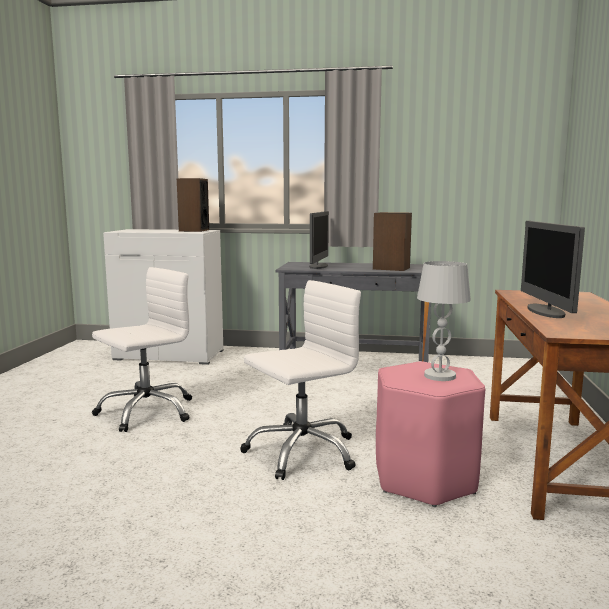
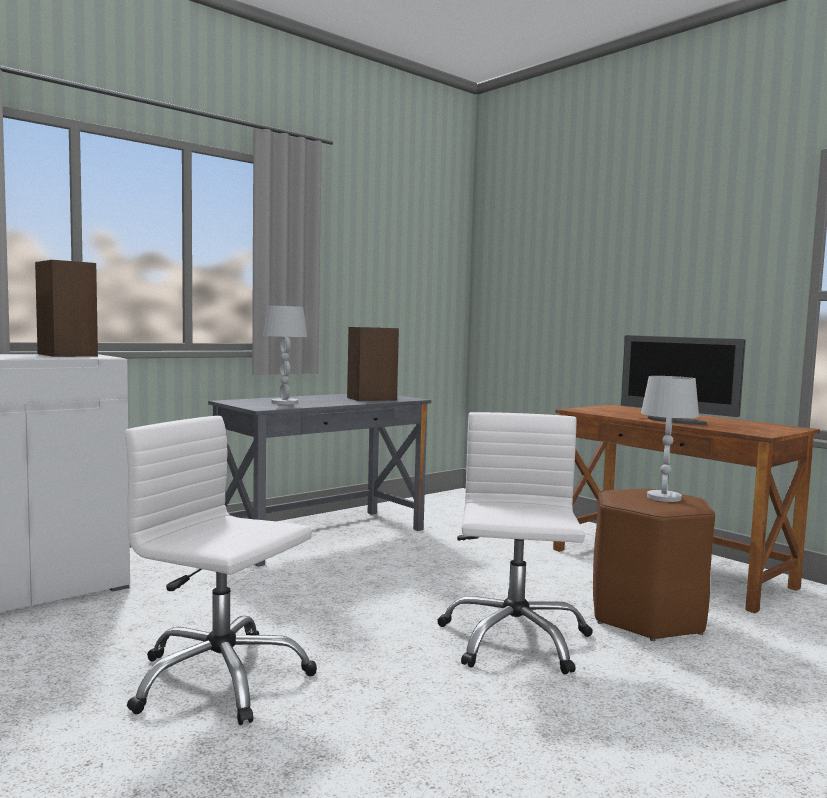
camera: 50 degrees left, 5 degrees down
(146, 411) = (220, 679): white office chair -> white office chair turned 60 degrees counterclockwise
(318, 266) = (284, 403): monitor -> white table lamp
(424, 479) = (645, 617): pink stool -> brown stool

